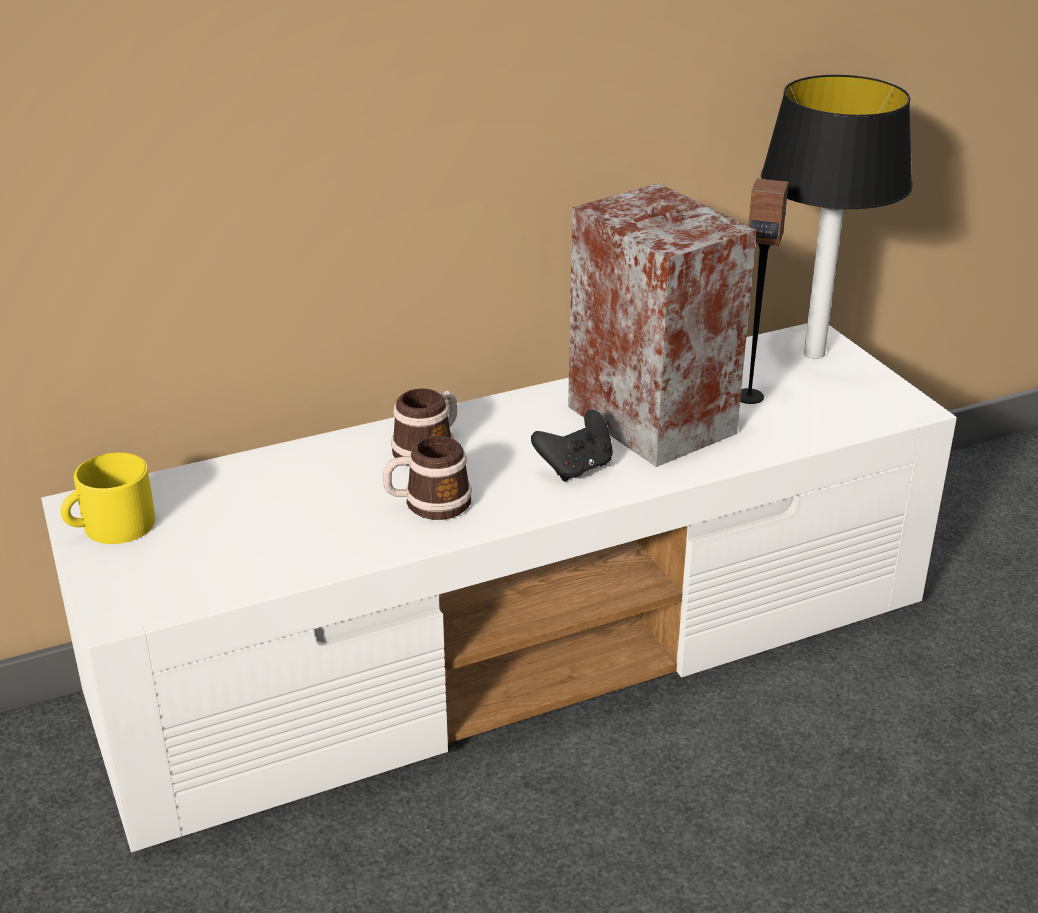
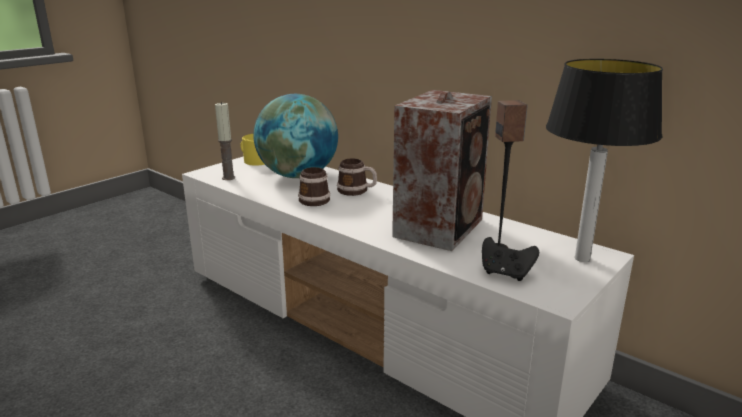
camera: 65 degrees right, 10 degrees down
(199, 582) = (228, 178): none -> candle
(278, 492) = (298, 175): none -> globe
(576, 468) = (371, 220): black game controller -> black game controller (505, 274)

